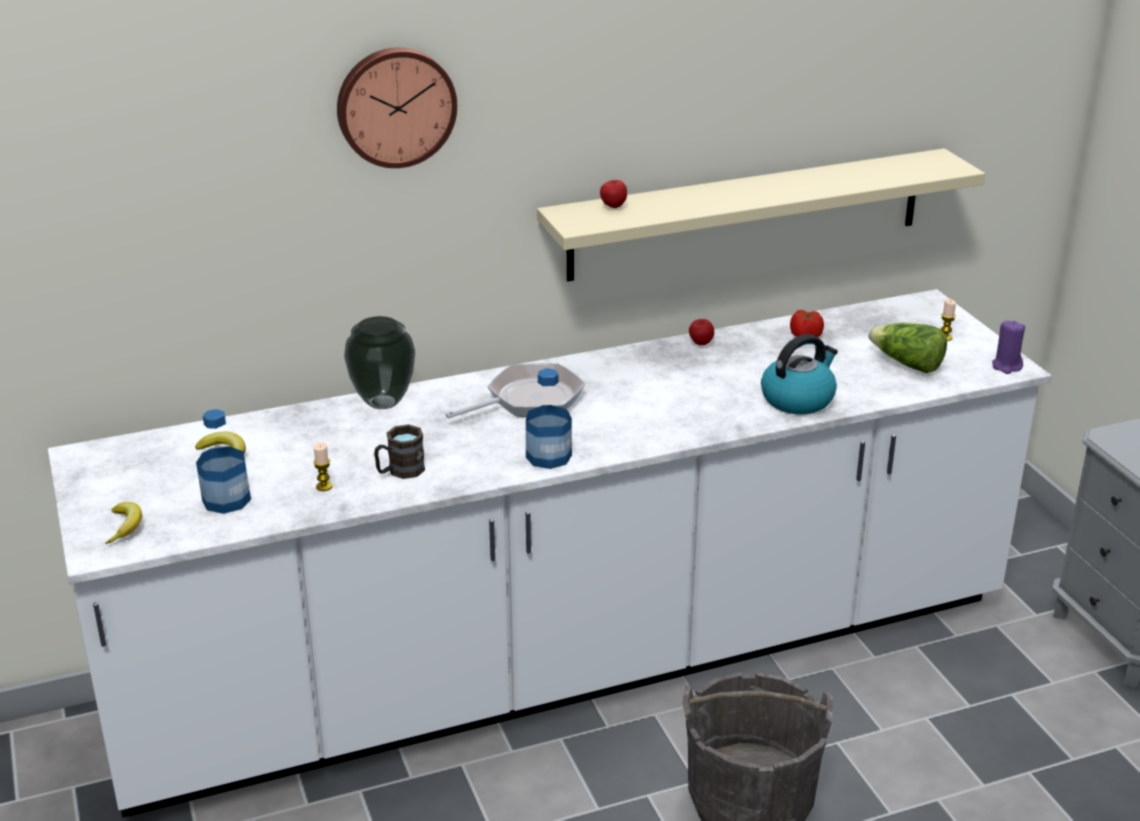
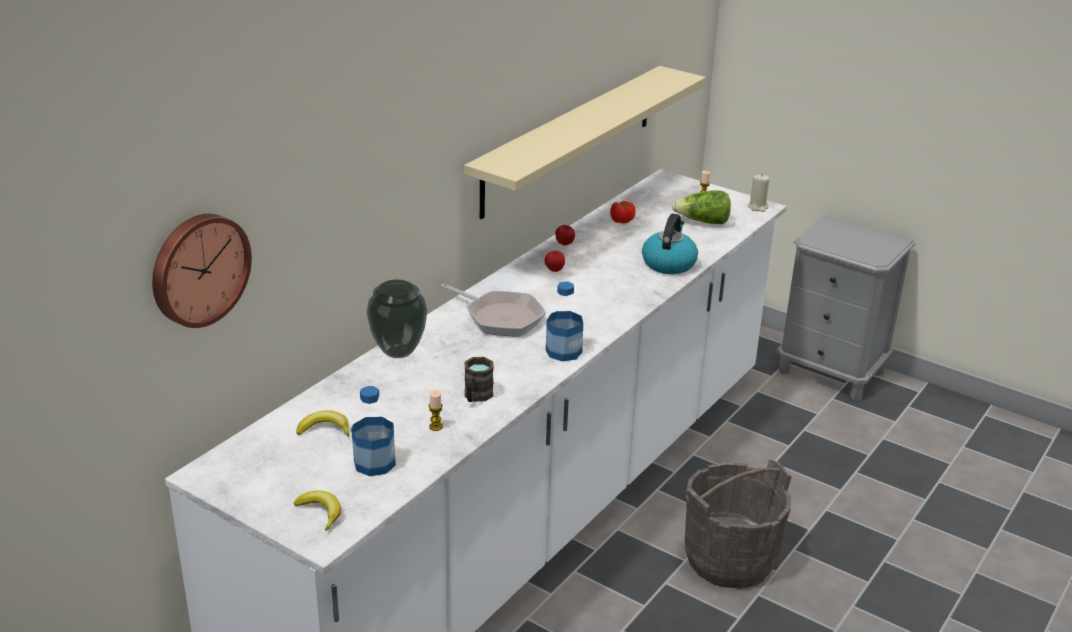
camera: 35 degrees left, 0 degrees up
(395, 106) = (385, 100): wall clock -> wall clock (198, 269)
(528, 400) = (500, 317): frying pan -> frying pan turned 105 degrees clockwise
(613, 207) = (516, 151): apple -> apple (554, 271)
(1006, 366) = (758, 207): purple candle -> beige candle

